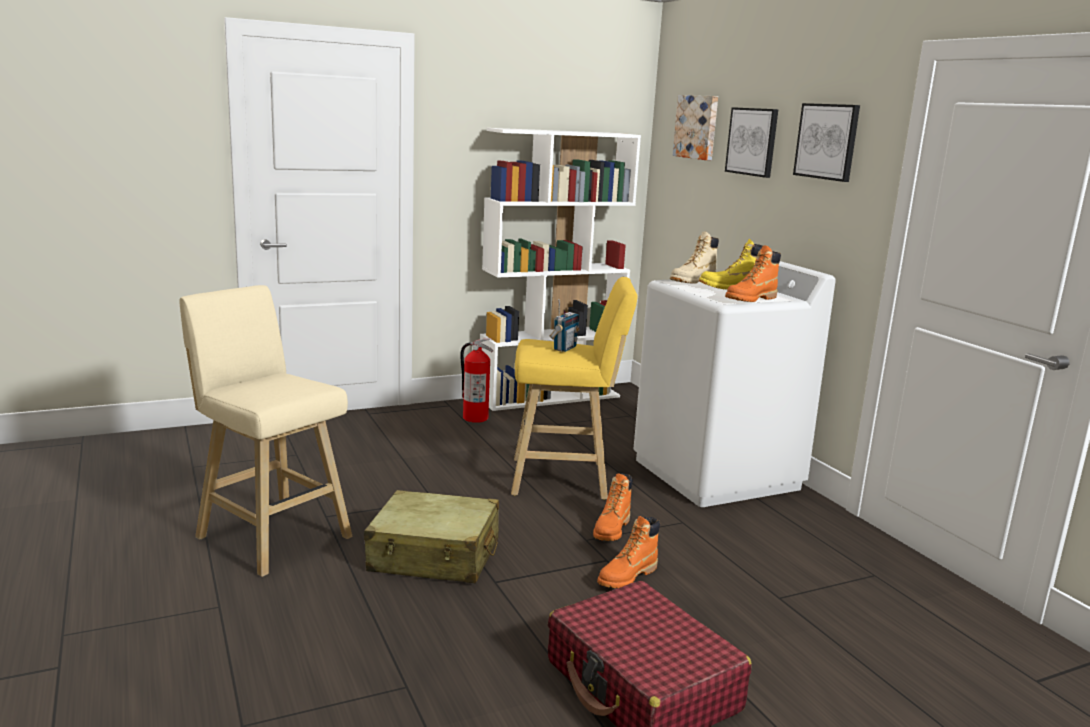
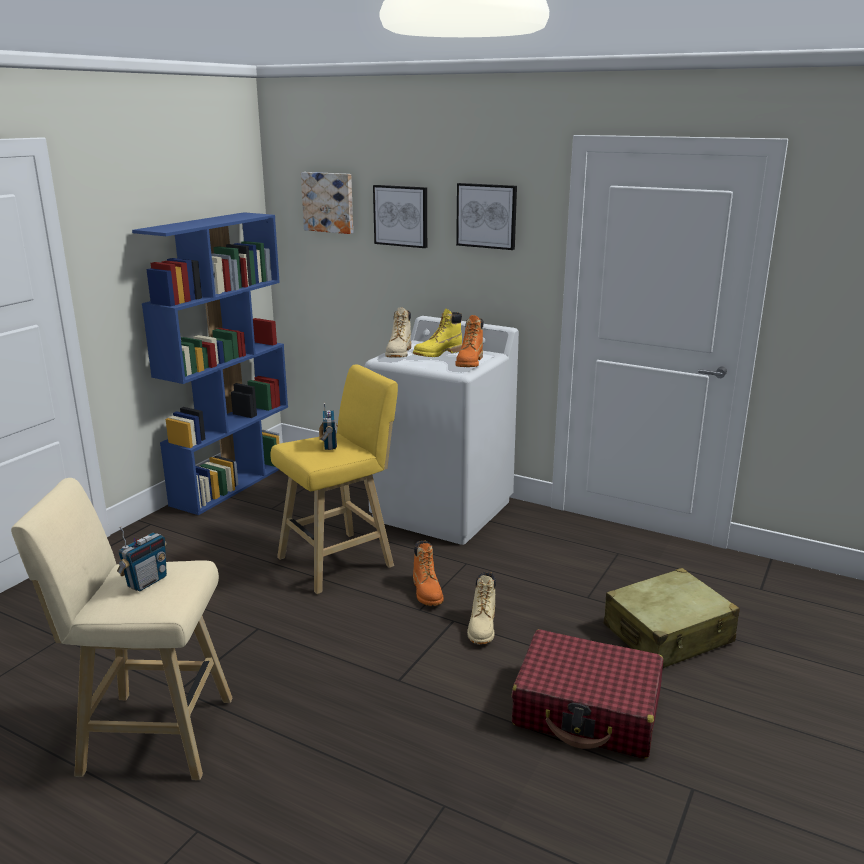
camera: 35 degrees left, 5 degrees up
(276, 384) = (146, 582): none -> radio
(434, 556) = (324, 681): beige suitcase -> beige suitcase (668, 634)
(475, 418) = (191, 528): fire extinguisher -> none
(550, 397) = (233, 482): white bookcase -> blue bookcase
(627, 577) = (482, 628): orange boot -> beige boot

